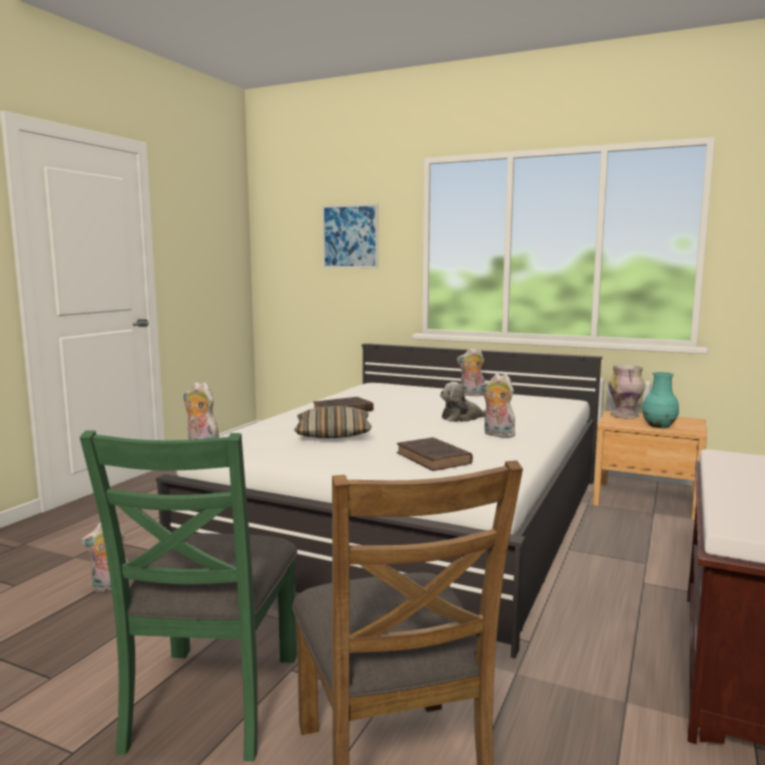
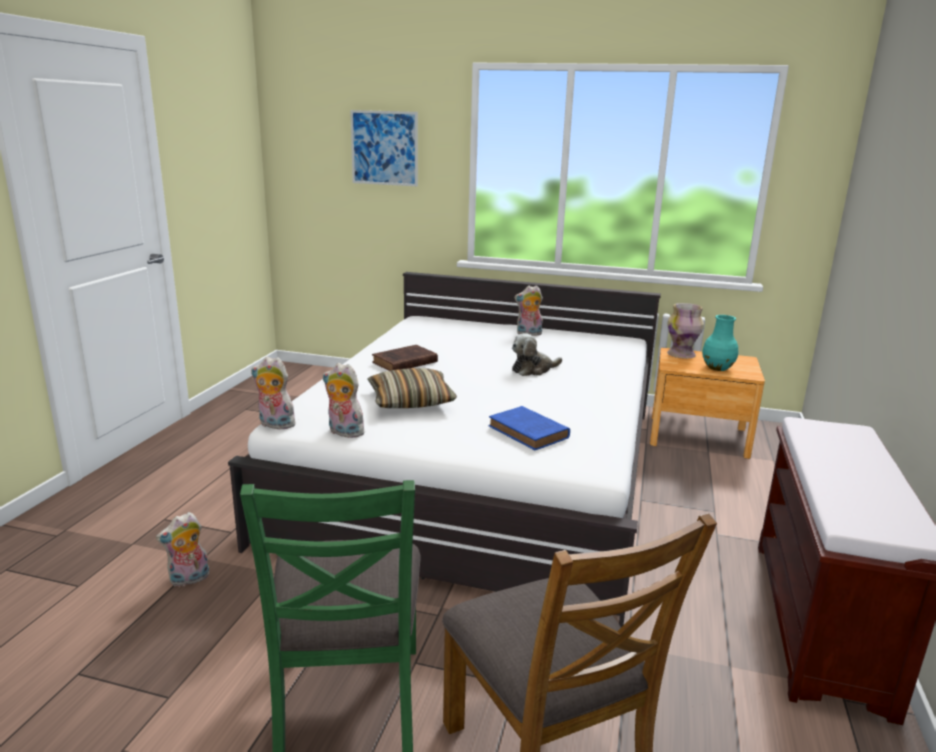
camera: 10 degrees left, 10 degrees up
(434, 459) = (529, 433): brown book -> blue book
(497, 434) = (577, 394): plush toy -> plush toy (343, 432)

